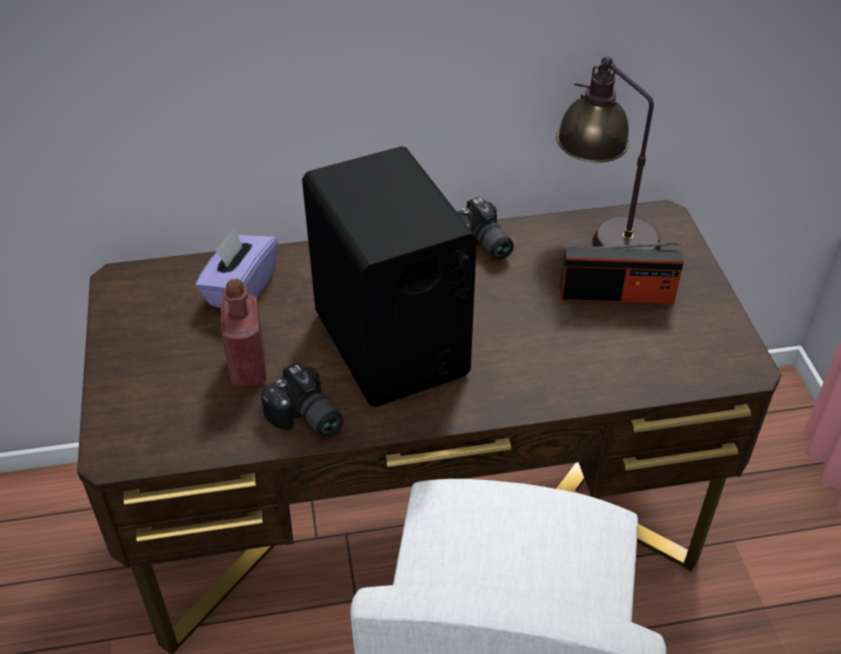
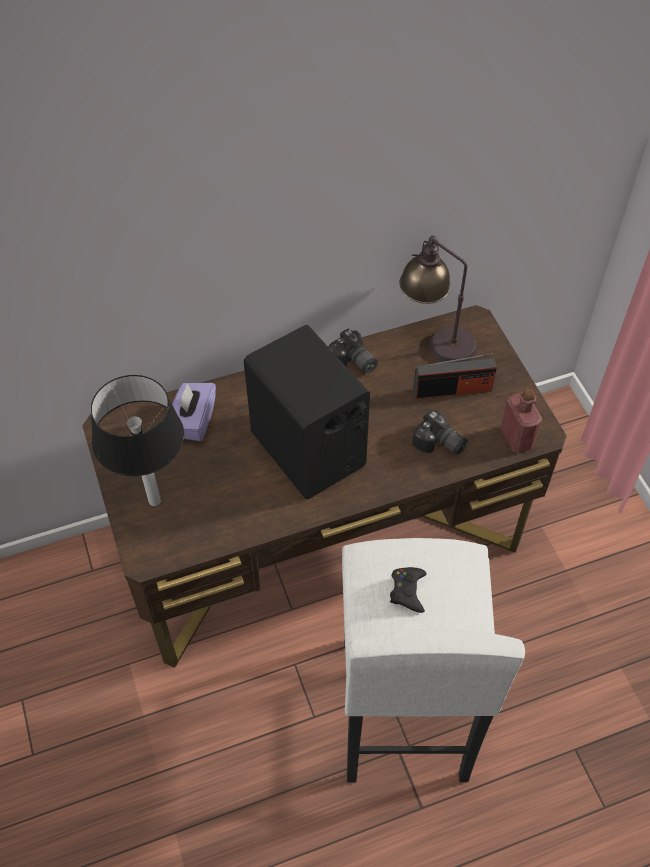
camera: 10 degrees left, 10 degrees up
(155, 378) = (155, 499): none -> table lamp
(248, 368) = (216, 482): red bottle -> red bottle (516, 438)
(305, 419) = (265, 515): camera -> camera (439, 444)
(497, 557) = (407, 591): none -> black game controller

